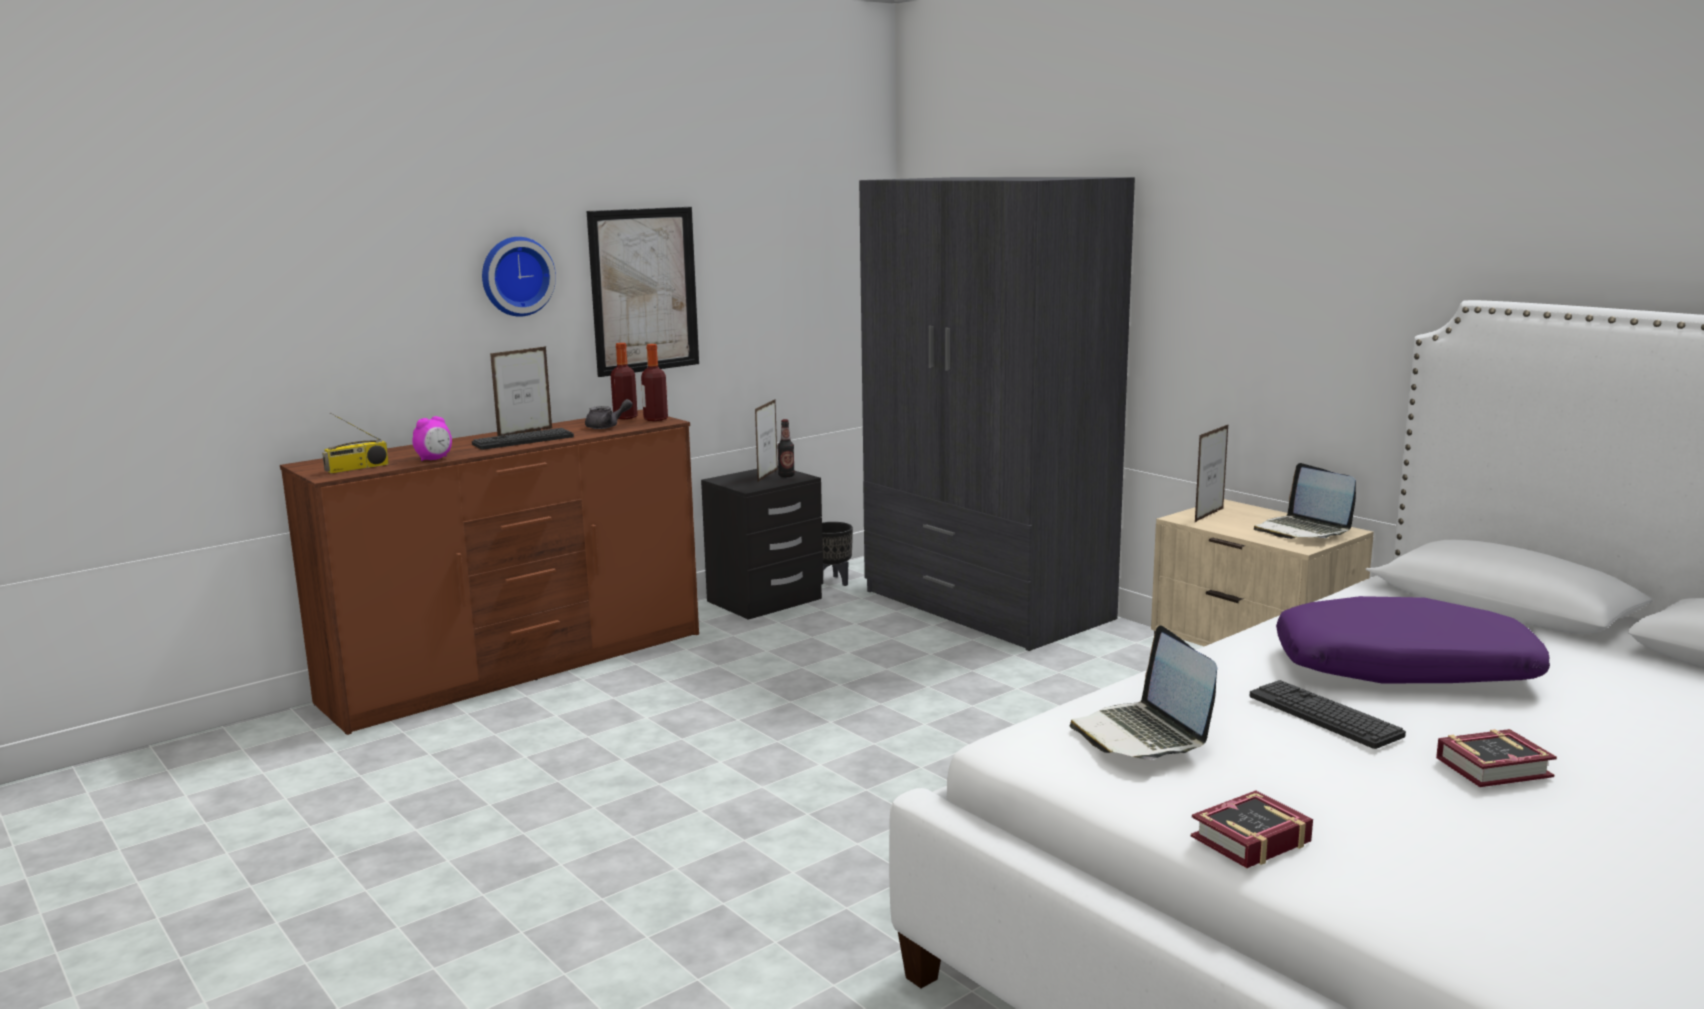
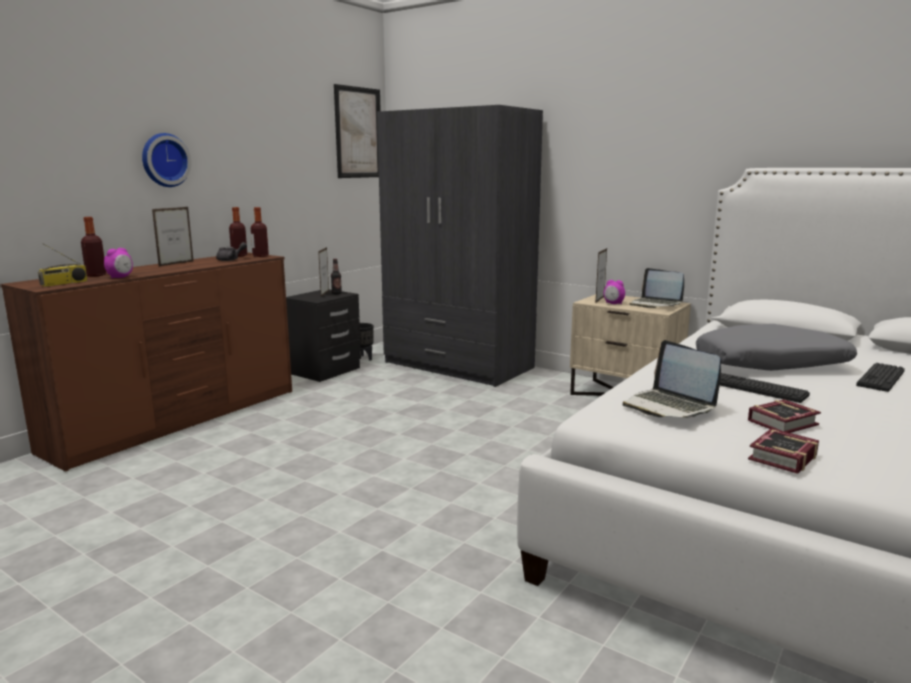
camera: 15 degrees left, 0 degrees up
(405, 453) = (96, 275): none -> bottle
(523, 440) = (178, 267): keyboard -> keyboard (880, 378)
(644, 290) = (245, 175): picture -> picture (358, 133)
(1226, 525) = (613, 303): none -> alarm clock
(1403, 671) = (771, 365): purple pillow -> grey pillow
(1499, 768) = (871, 407): book -> book (786, 423)

